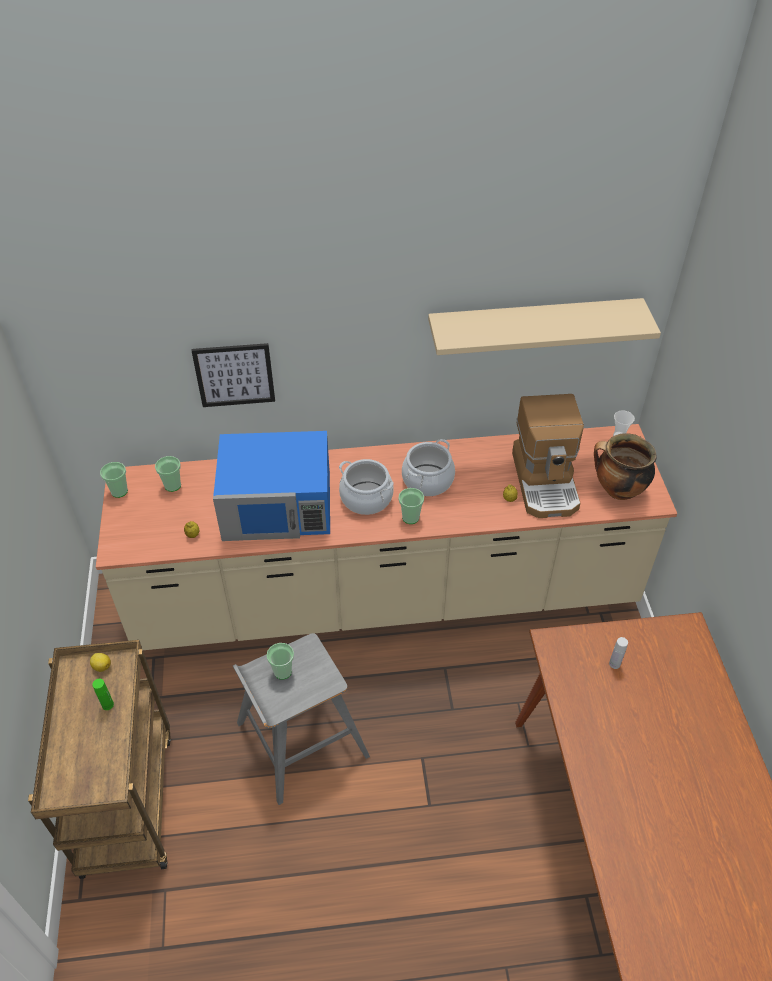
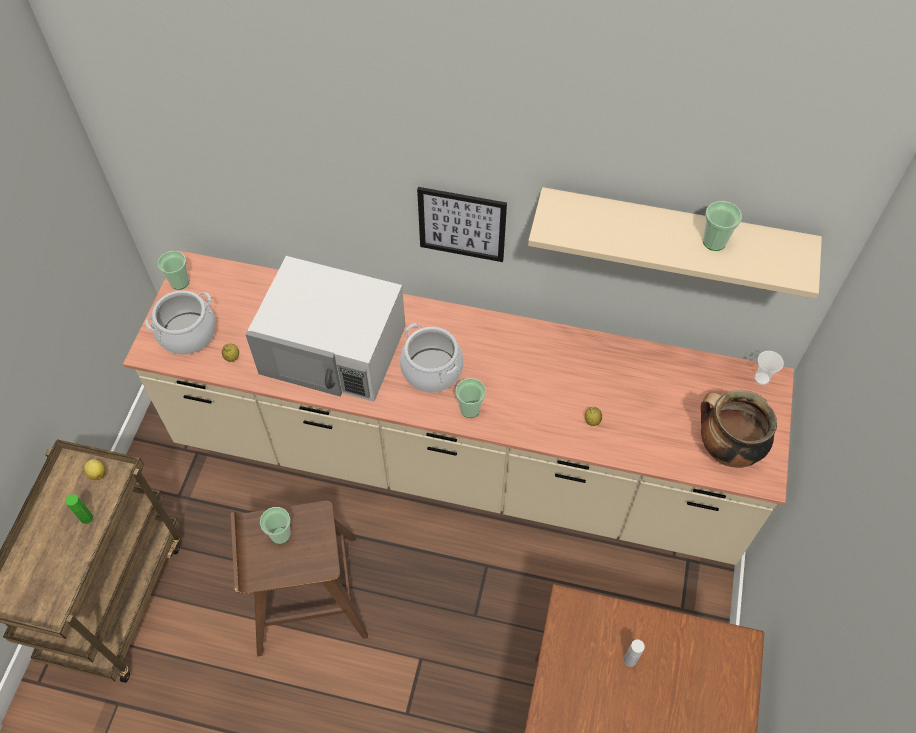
camera: 20 degrees right, 10 degrees up
(172, 485) = (235, 291): cup -> cup (714, 242)
(234, 375) = (314, 194): picture -> picture (462, 224)
(278, 505) = (334, 349): blue microwave -> white microwave
(300, 740) = (306, 594): grey stool -> brown stool
(427, 480) = (509, 368): cooking pot -> cooking pot (187, 333)
(546, 482) = (645, 412): coffee machine -> none

